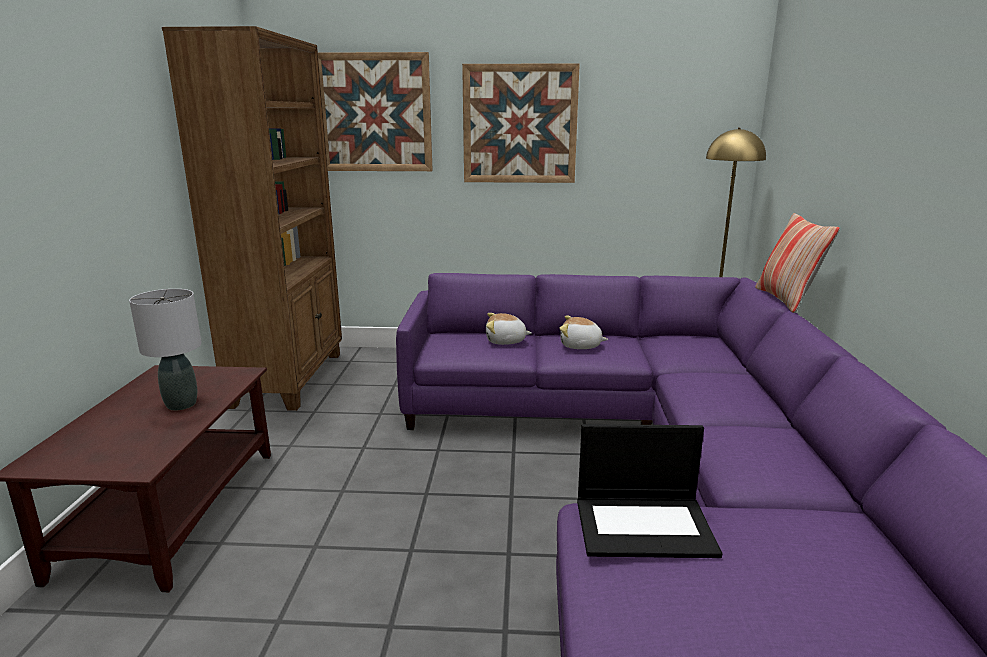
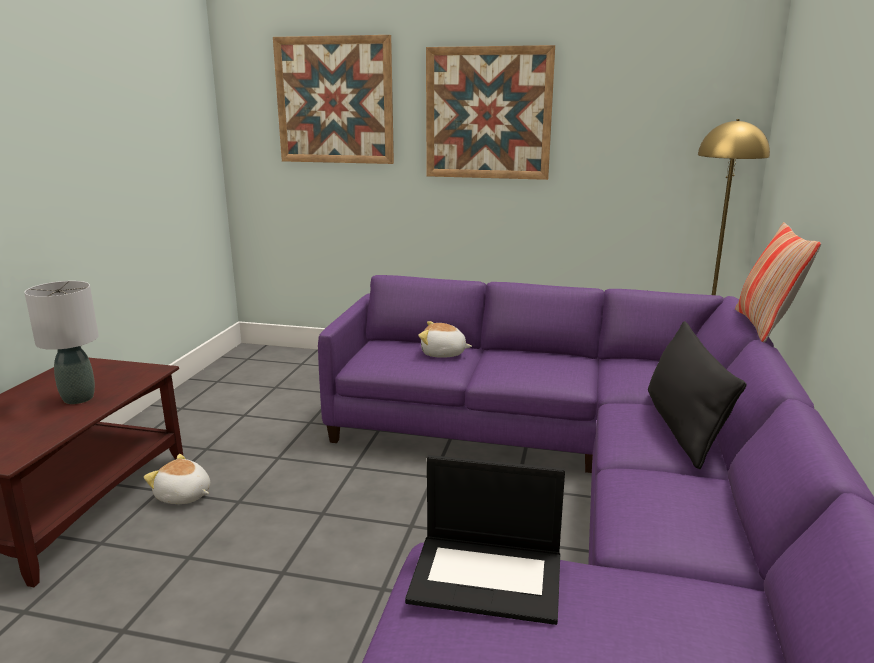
camera: 10 degrees right, 0 degrees up
(290, 378) = (234, 378): brown bookcase -> none
(580, 346) = (523, 364): plush toy -> plush toy (183, 496)
(737, 388) = (682, 426): none -> black pillow

